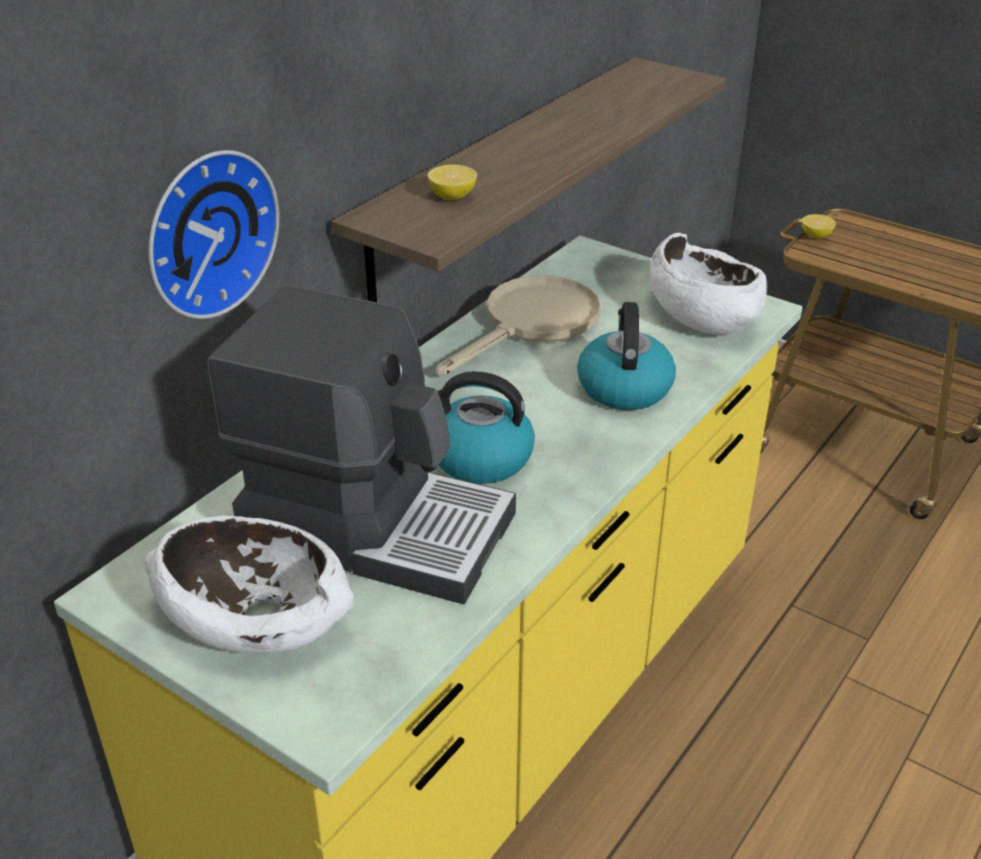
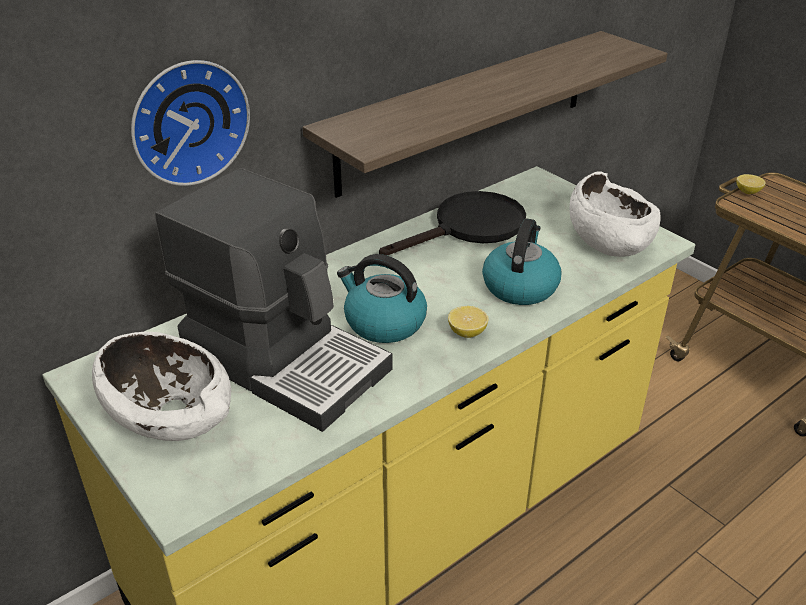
camera: 15 degrees right, 0 degrees up
(452, 196) = (400, 119): lemon -> lemon (467, 332)
(532, 324) = (470, 227): beige frying pan -> black frying pan

